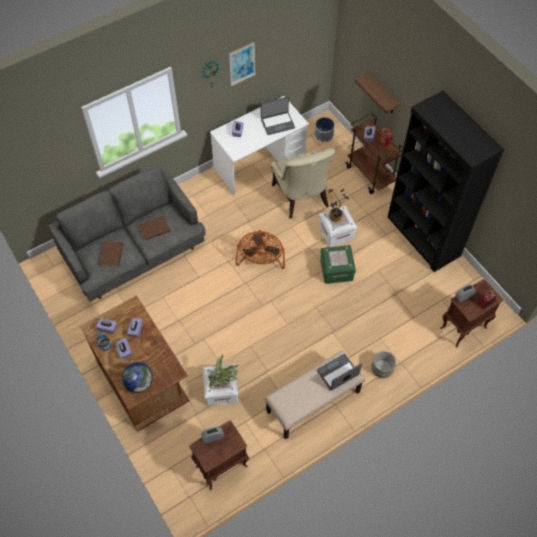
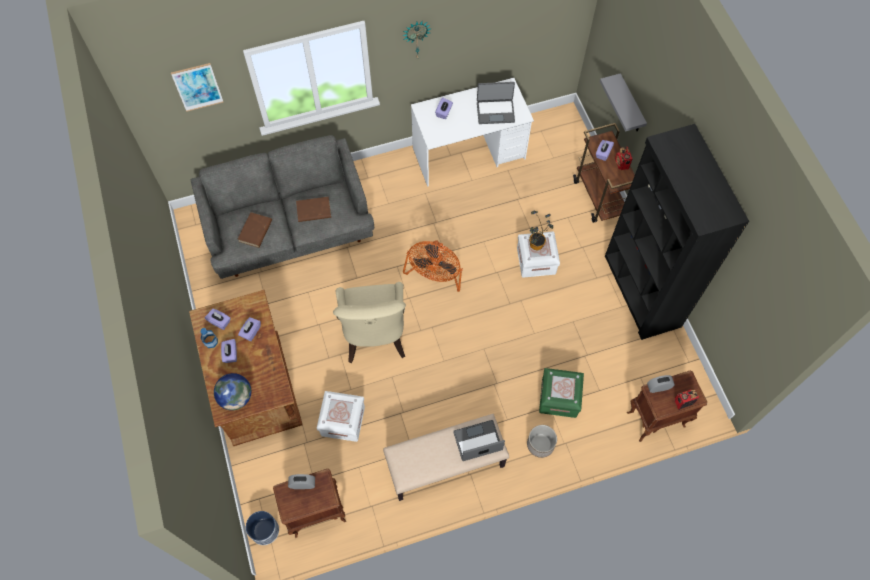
camera: 15 degrees right, 5 degrees up
(224, 379) = (344, 412): potted plant -> none
(242, 64) = (461, 31): picture -> picture (197, 87)
(301, 196) = (507, 205): beige chair -> beige chair (374, 333)
(323, 135) = (557, 134): planter -> planter (264, 530)
(336, 270) = (522, 308): green storage box -> green storage box (559, 398)
(382, 95) = (631, 105): brown shelf -> grey shelf

